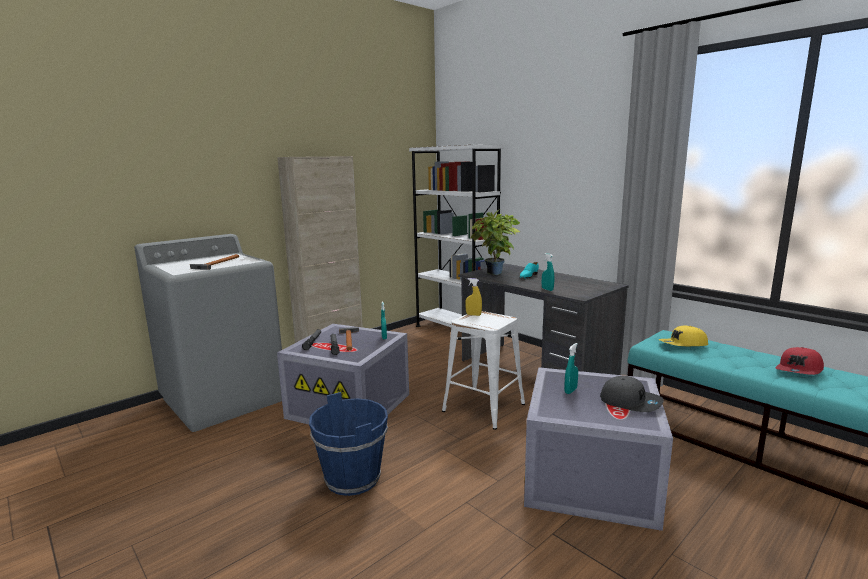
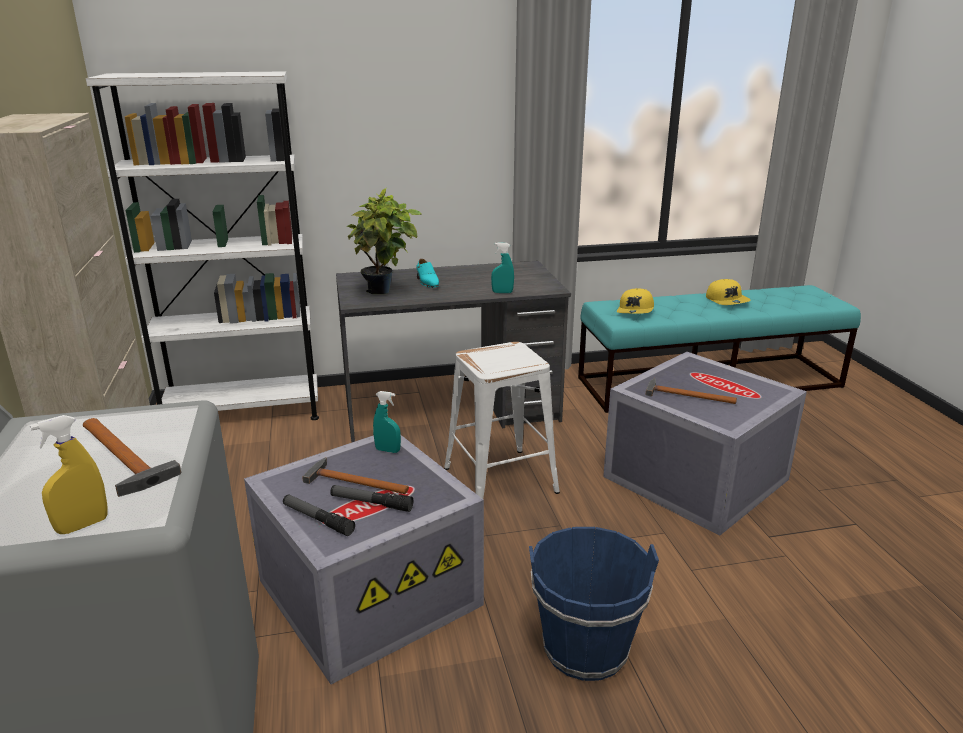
camera: 60 degrees left, 10 degrees up
(473, 315) = (474, 359): yellow spray bottle -> yellow spray bottle (82, 525)
(570, 391) = (685, 395): turquoise spray bottle -> hammer
(630, 402) = (730, 380): grey cap -> none
(799, 370) = (727, 300): red cap -> yellow cap

